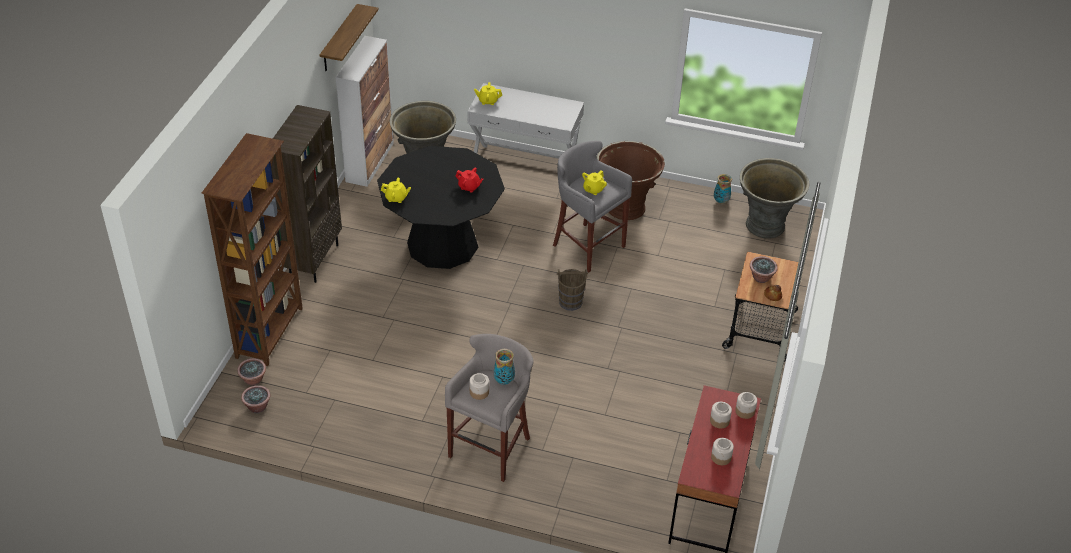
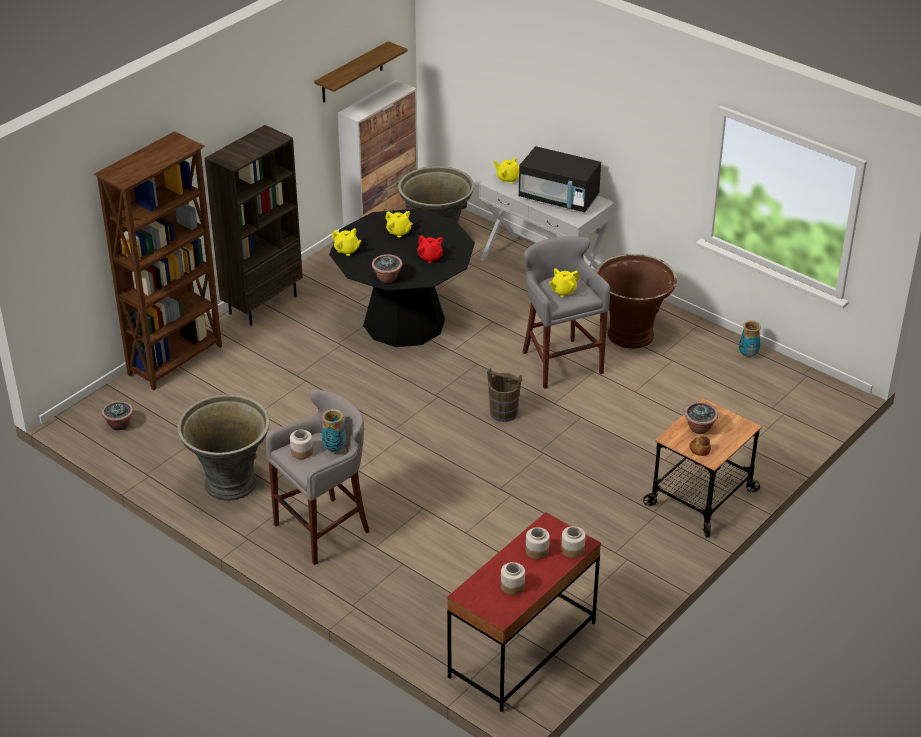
camera: 25 degrees right, 5 degrees down
(253, 380) = (131, 399): potted plant -> potted plant (387, 279)
(428, 170) = (399, 232): none -> yellow teapot
(539, 109) = (559, 198): none -> black microwave
(765, 226) = (783, 393): grey planter -> grey planter (230, 484)

